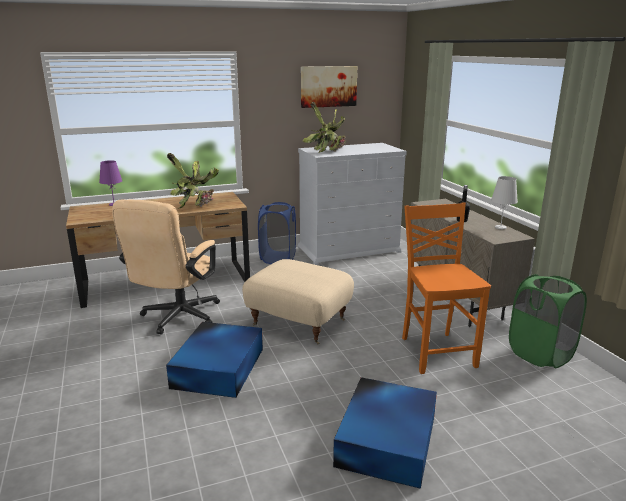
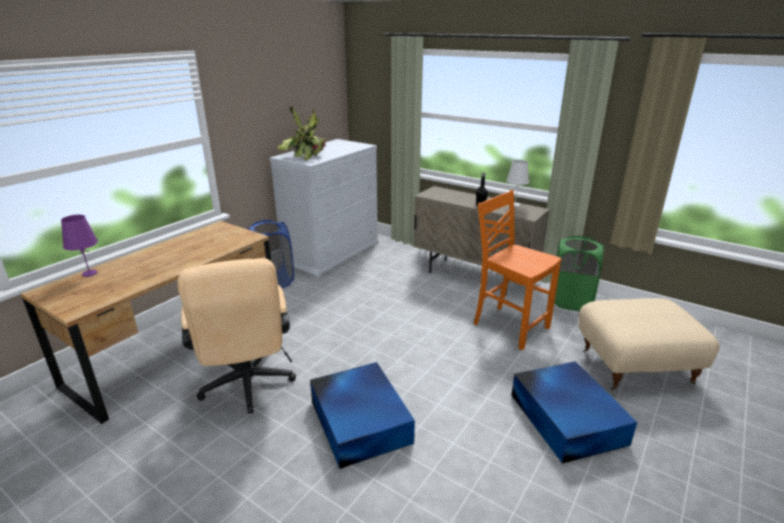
camera: 35 degrees left, 5 degrees up
(196, 205) = (204, 247): potted plant -> none
(300, 322) = (376, 341): beige ottoman -> beige ottoman (635, 366)
(328, 86) = (287, 85): picture -> none

